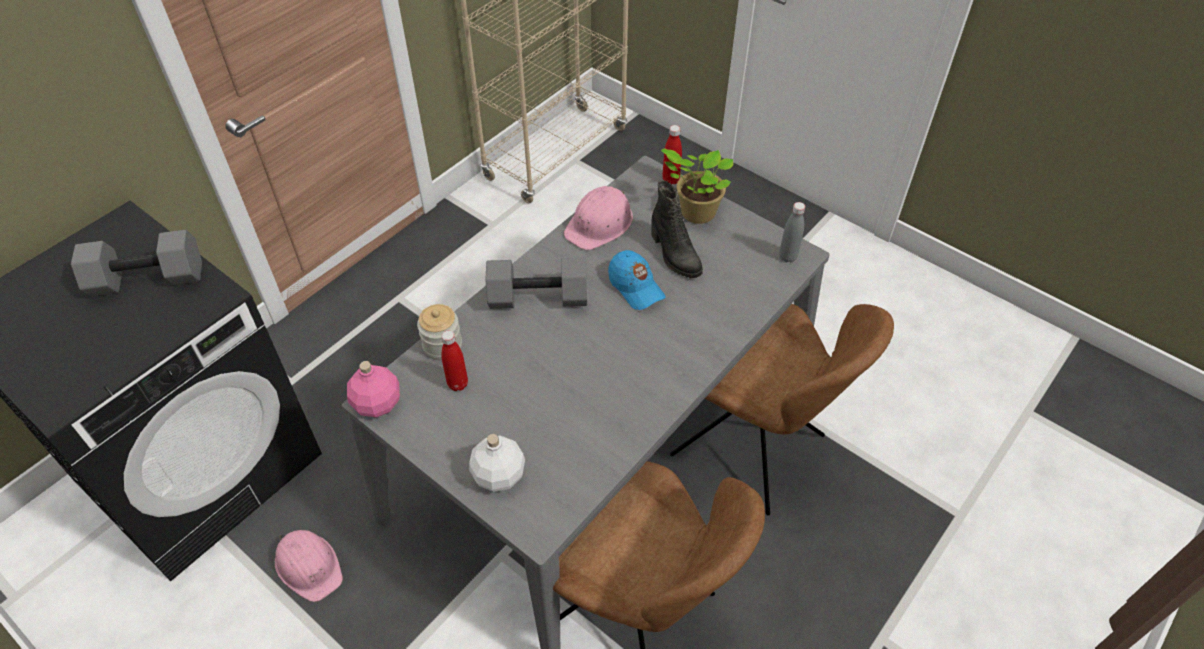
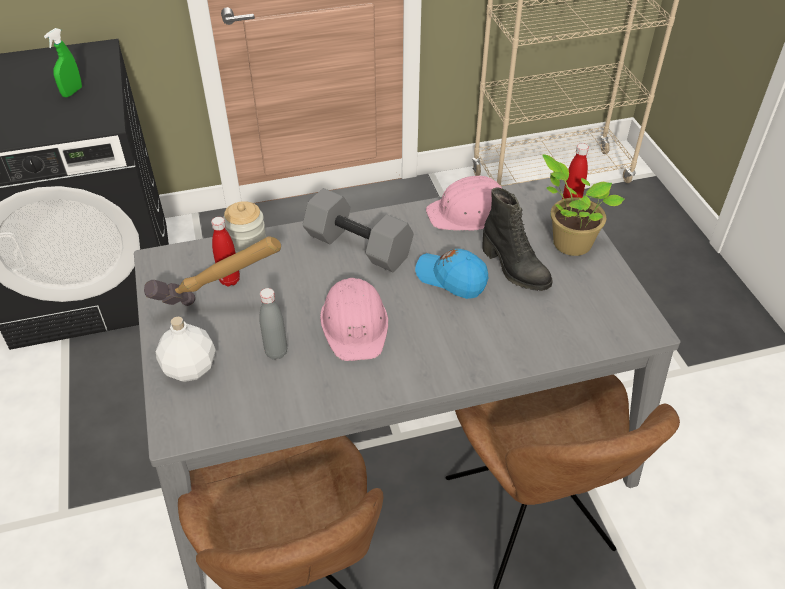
camera: 35 degrees right, 5 degrees down
(146, 280) = (72, 92): grey dumbbell -> green spray bottle
(309, 565) = (99, 393): pink hard hat -> pink hard hat (355, 324)
(377, 404) = (158, 264): pink bottle -> none
(480, 417) = (221, 314): none -> hammer
(635, 287) = (451, 278): blue cap -> blue cap turned 120 degrees clockwise
(674, 255) = (514, 269): black boot -> black boot turned 45 degrees counterclockwise
(787, 257) = (629, 323): grey bottle -> grey bottle (276, 352)

